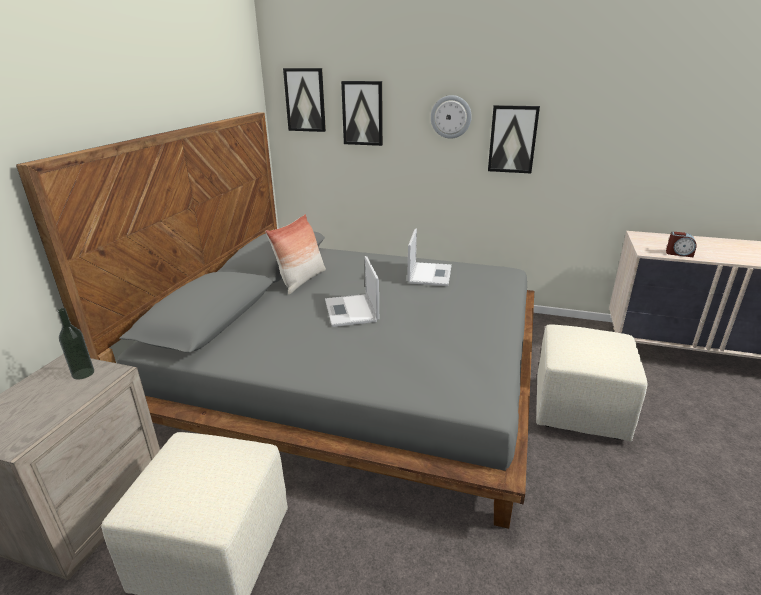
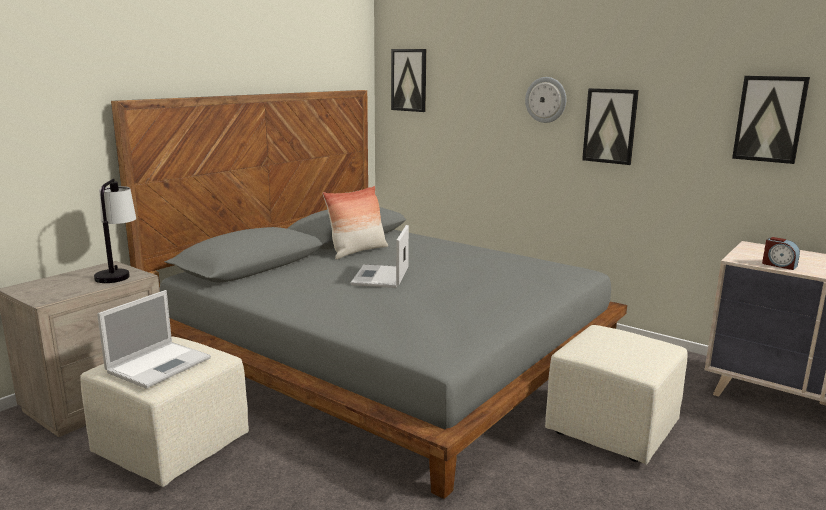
camera: 20 degrees right, 10 degrees down
(83, 373) = (118, 273): bottle -> table lamp
(362, 113) = (460, 94): picture -> picture (770, 119)
(429, 274) = (491, 262): laptop -> laptop (160, 364)

